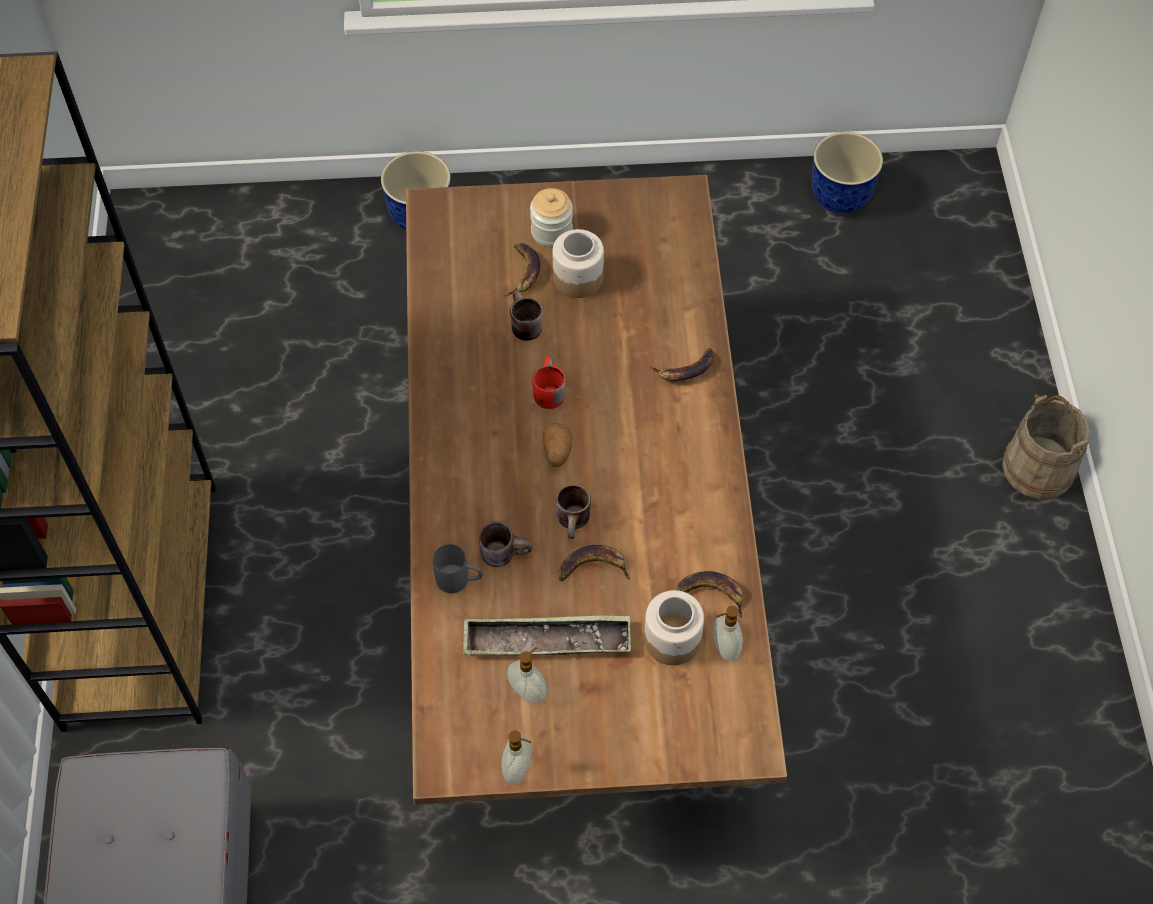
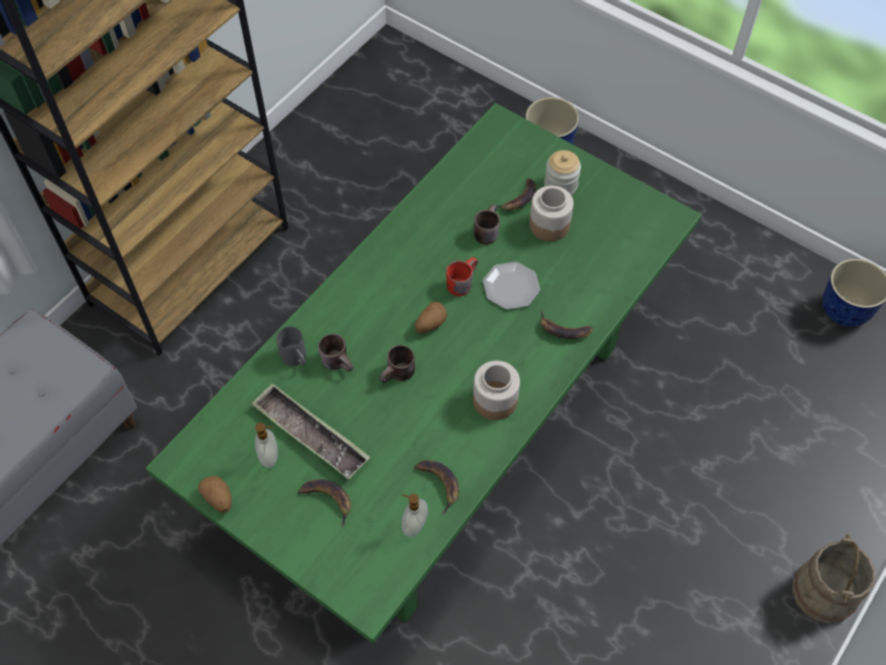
camera: 40 degrees right, 0 degrees up
(518, 769) = (218, 499): soap dispenser -> potato
(577, 576) = (442, 430): brown dining table -> green dining table
(593, 567) = (382, 411): banana -> banana (328, 500)
(598, 363) = (510, 287): none -> plate
(673, 639) = (387, 493): jar -> jar (495, 400)

